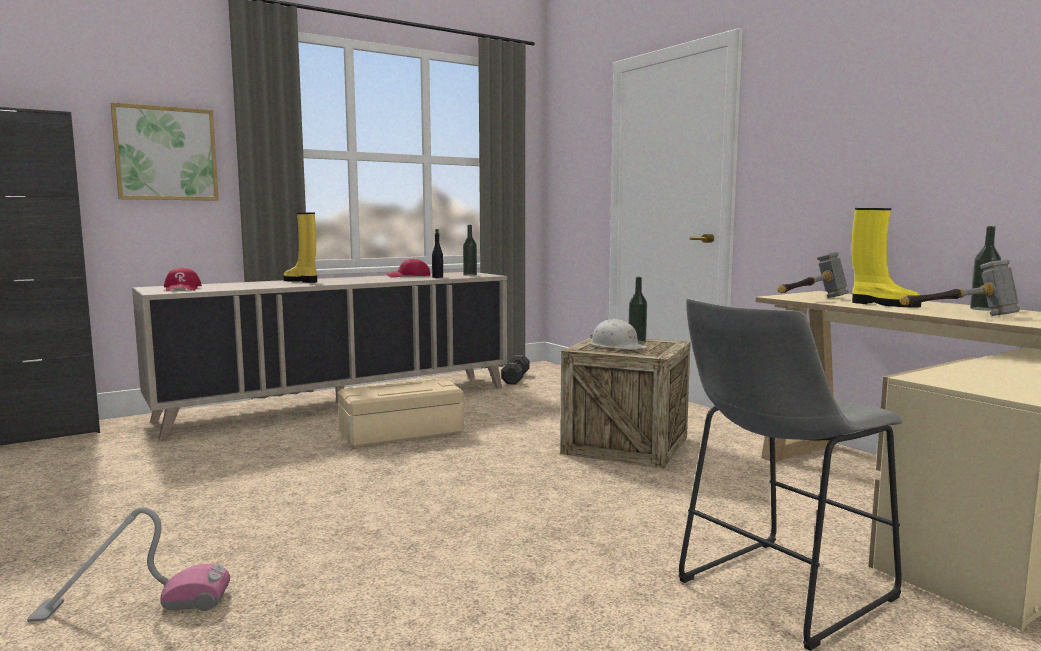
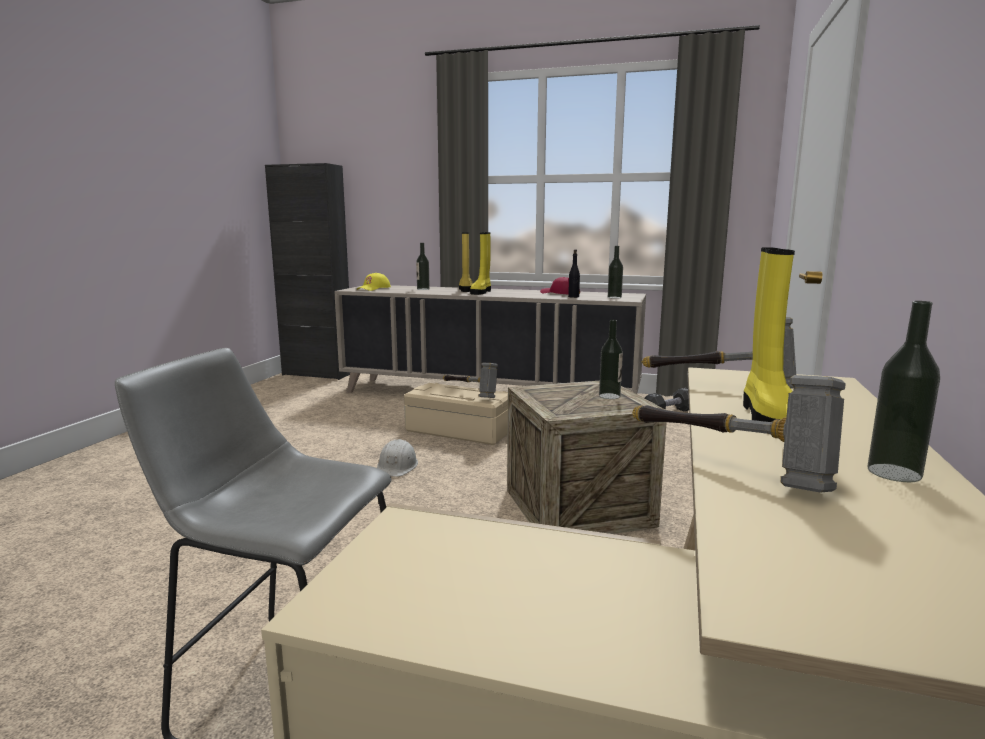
camera: 50 degrees right, 5 degrees up
(133, 605) = (120, 478): vacuum cleaner -> none
(166, 154) = (399, 187): picture -> none
(182, 289) = (374, 288): red cap -> yellow cap
(249, 284) = (423, 289): none -> bottle
(333, 281) = (481, 292): none -> yellow boot
(415, 386) = (470, 393): none -> hammer
(617, 346) = (568, 395): white hard hat -> white hard hat (397, 466)

